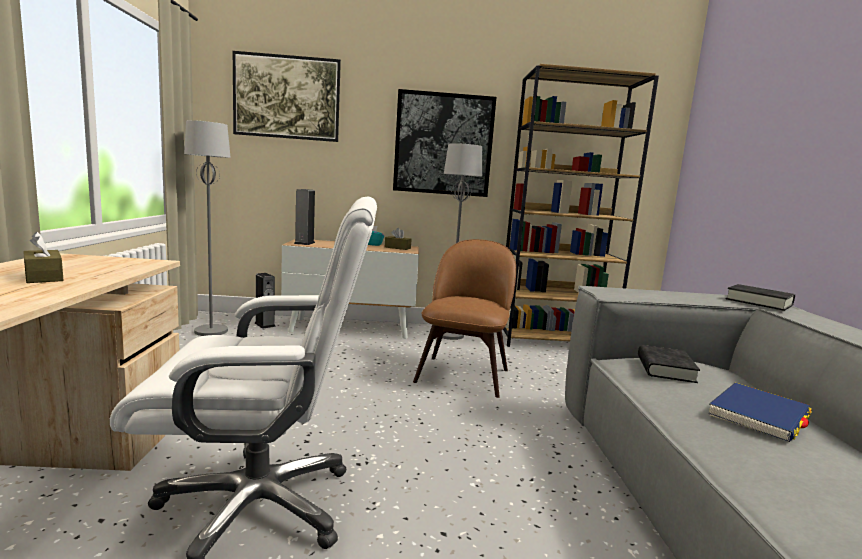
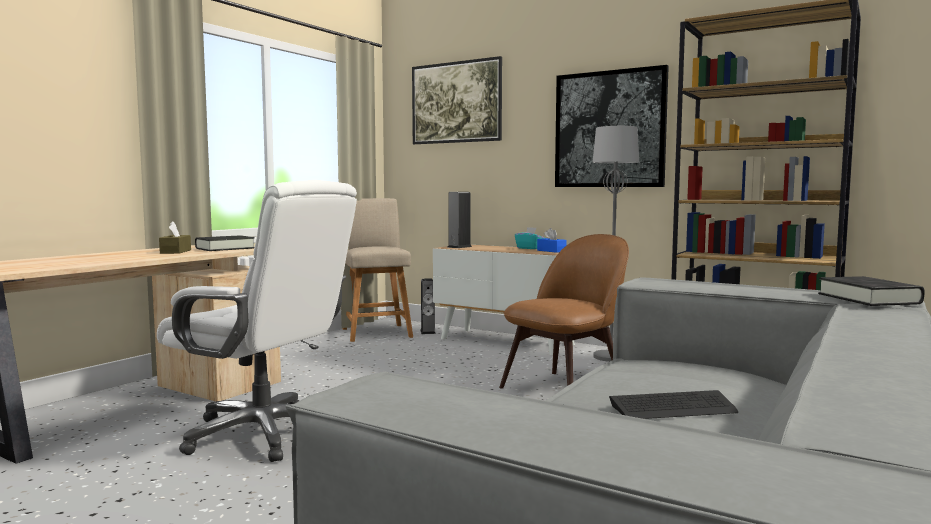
camera: 35 degrees right, 5 degrees down
(211, 331) = (376, 332): grey floor lamp -> beige chair
(397, 248) = (551, 251): brown tissue box -> blue tissue box
(665, 369) = (668, 369): black book -> black book (225, 248)
(758, 415) = (673, 408): blue book -> keyboard

